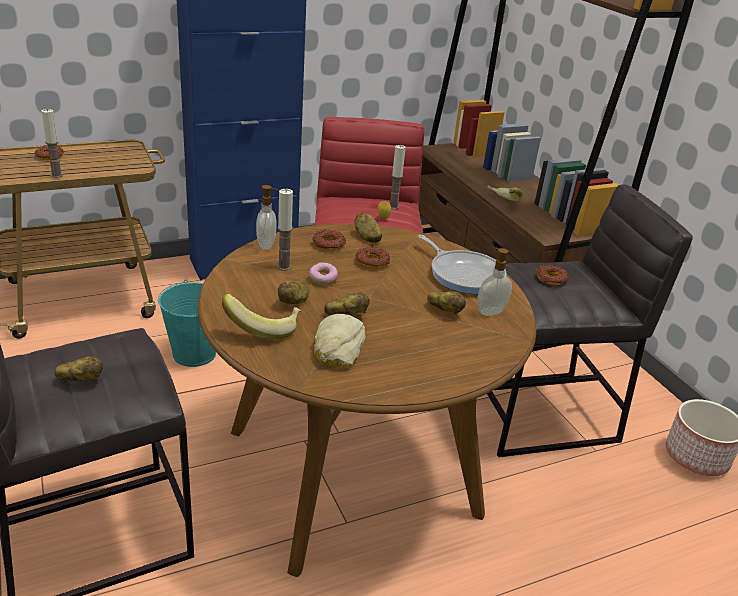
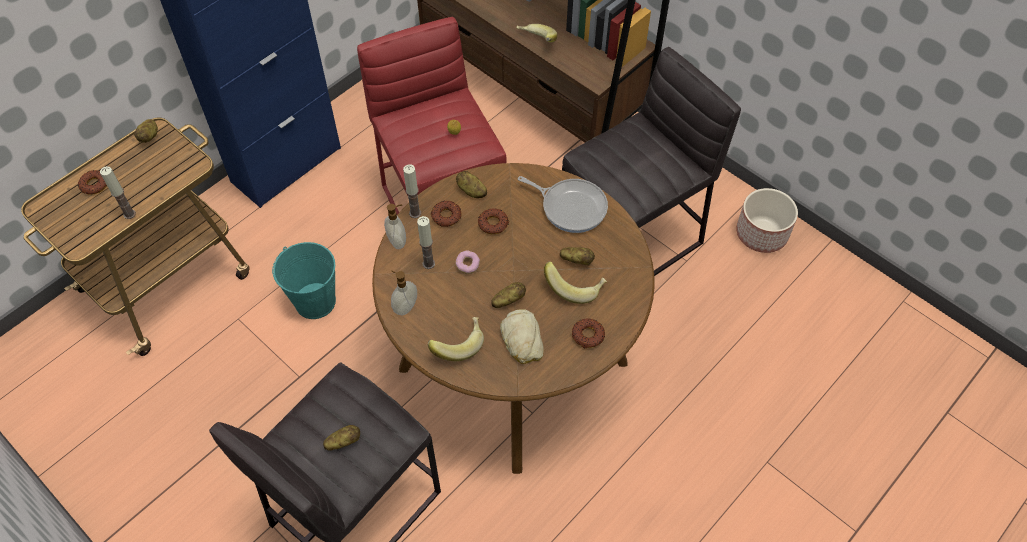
camera: 20 degrees left, 25 degrees up
(294, 301) = (462, 303): potato -> potato (149, 136)
(393, 206) = (453, 109): candle -> candle (415, 213)
(428, 328) = (574, 287): none -> banana
(490, 311) = (609, 245): soap dispenser -> soap dispenser (405, 307)
(551, 279) = (628, 158): donut -> donut (588, 335)

